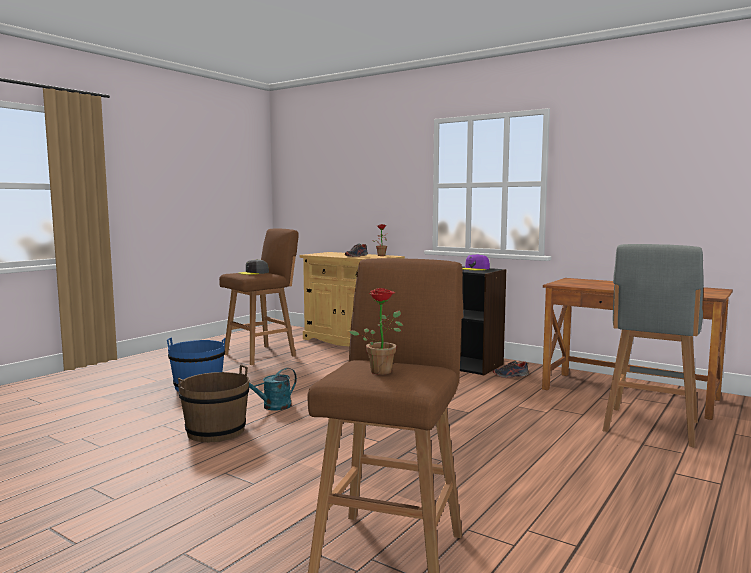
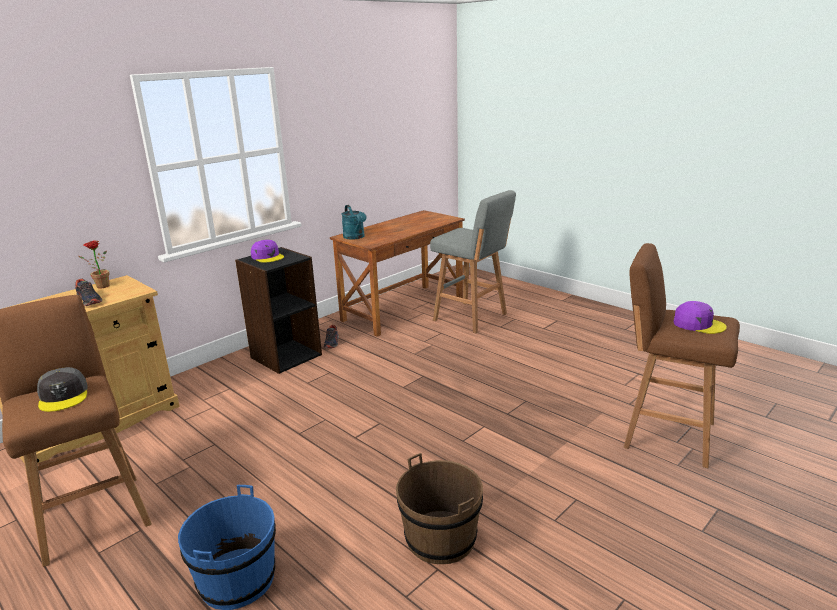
camera: 80 degrees left, 15 degrees up
(272, 407) = (367, 495): turquoise watering can -> turquoise watering can (355, 237)
(382, 370) = (698, 324): potted plant -> purple cap

